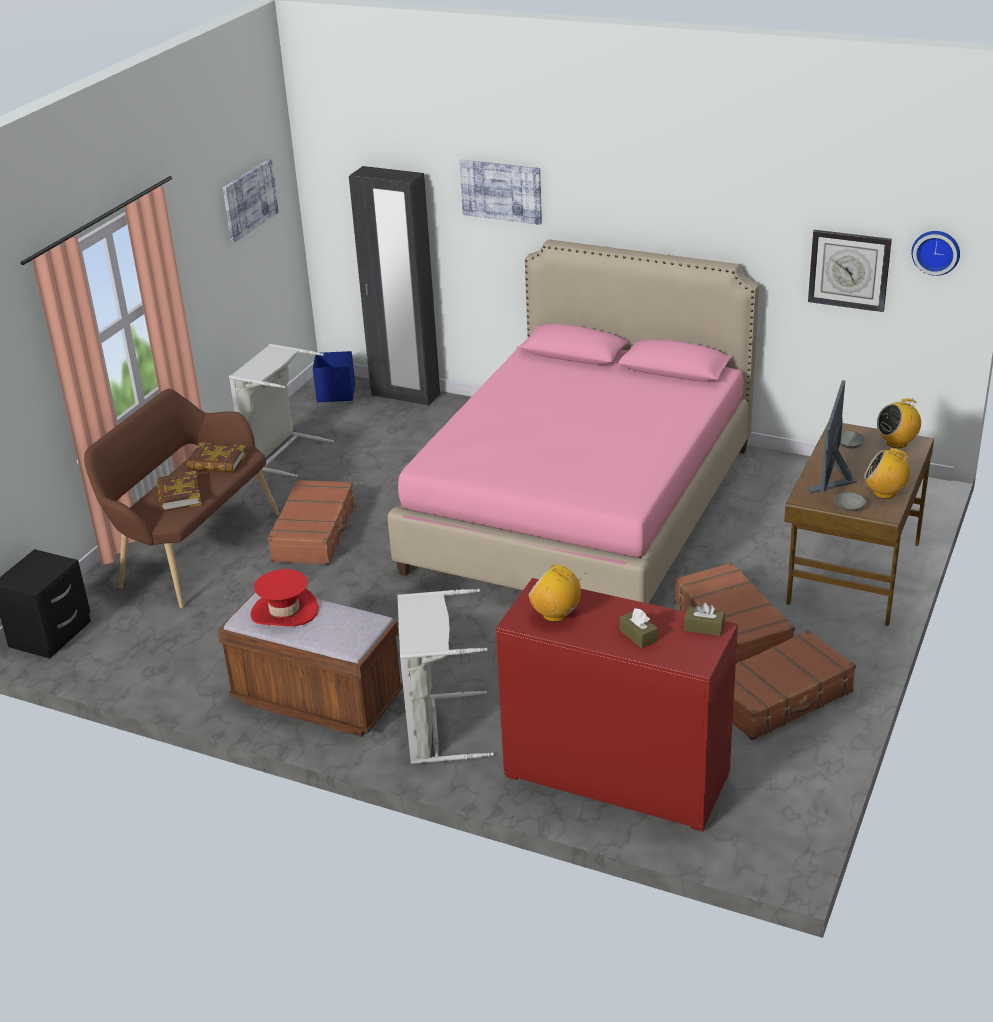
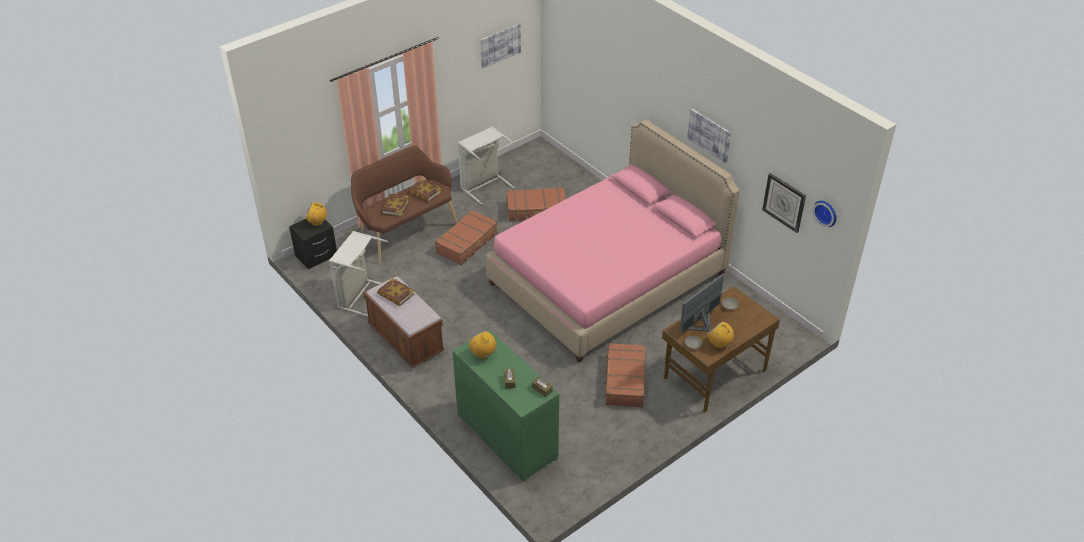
camera: 25 degrees right, 10 degrees up
(284, 611) = (396, 294): red hat -> book
(336, 393) = (538, 155): blue storage box -> none
(405, 395) = (572, 169): black wardrobe -> none
(436, 729) = (446, 377): grey laundry basket -> grey laundry basket (360, 296)
(501, 191) = (629, 83): picture -> picture (709, 135)
(616, 776) = (507, 437): red dresser -> green dresser
(781, 698) = (616, 429): brown suitcase -> brown suitcase (536, 210)
(897, 443) = (756, 315): radio -> radio (317, 222)

